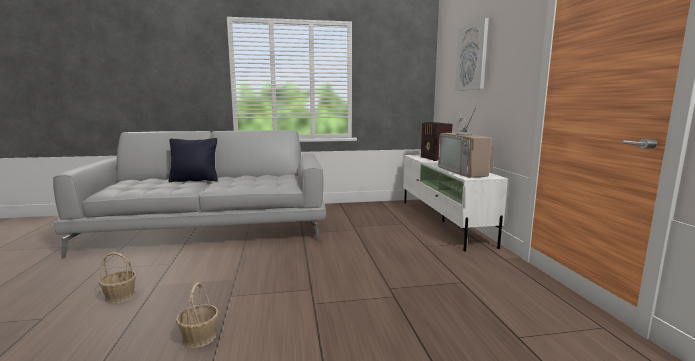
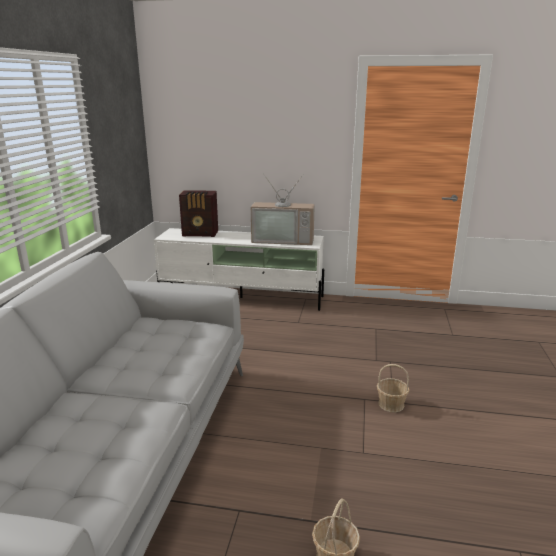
camera: 70 degrees left, 10 degrees up
(195, 180) = (84, 403): black pillow -> none
(199, 338) = (442, 475): basket -> basket (391, 404)
(472, 57) = (239, 117): picture -> none

